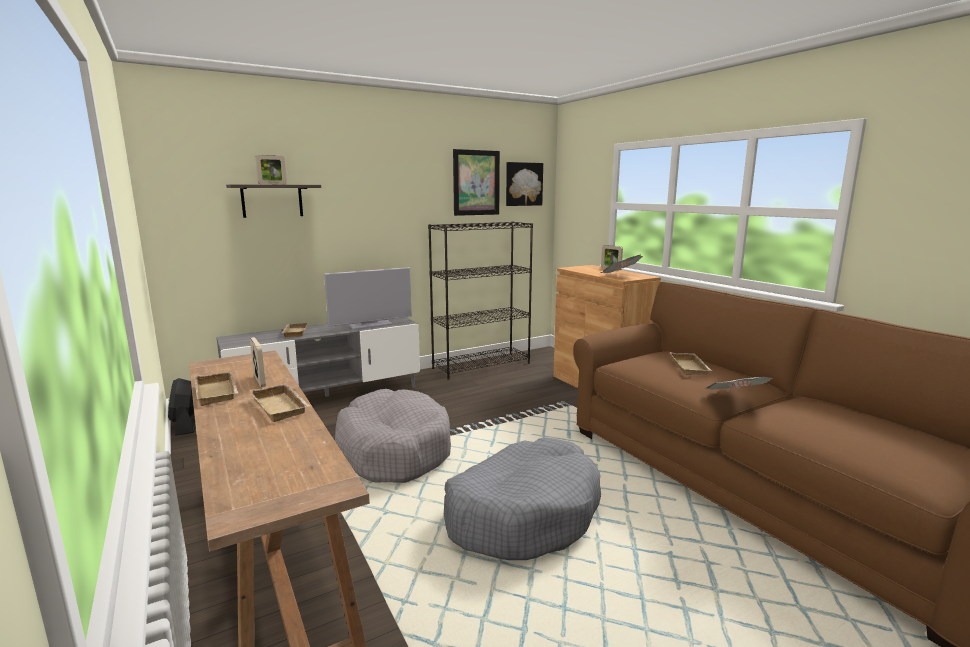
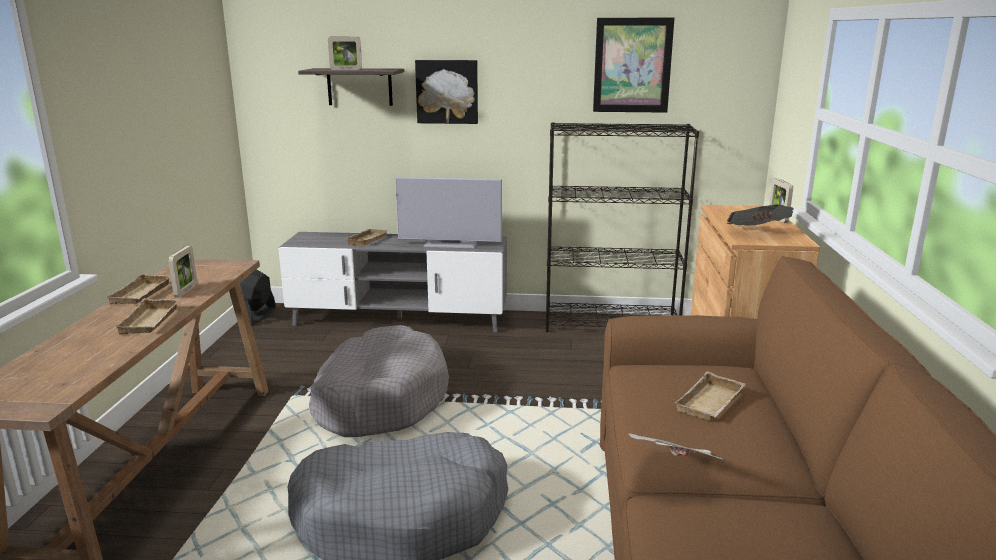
camera: 35 degrees right, 5 degrees up
(523, 184) = (716, 67): picture -> picture (447, 91)

